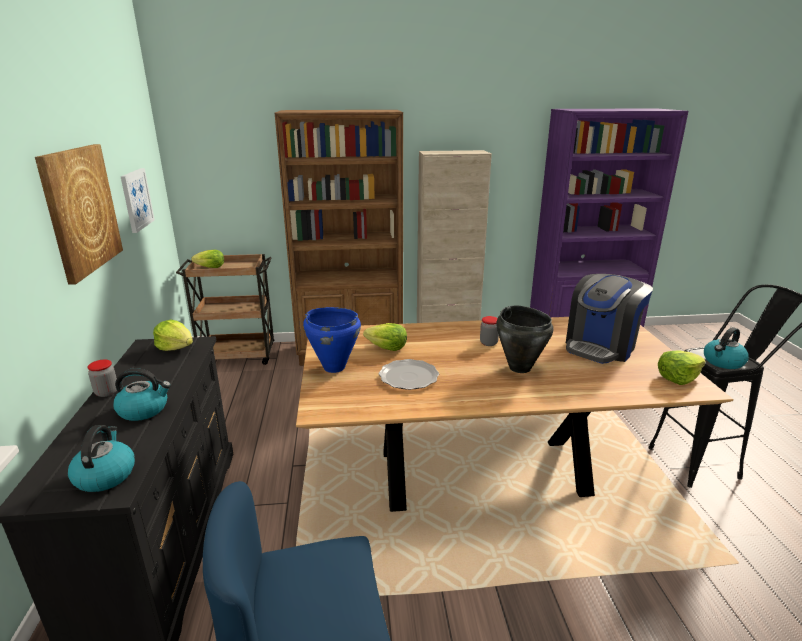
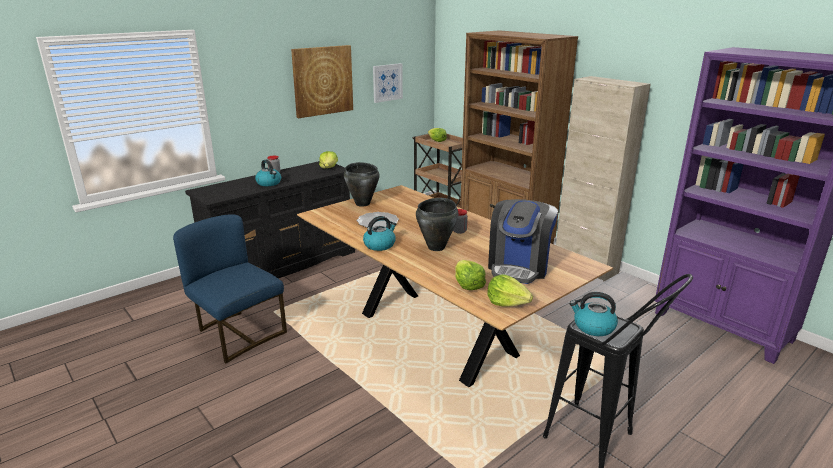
camera: 55 degrees right, 0 degrees up
(105, 475) = (220, 194): kettle -> kettle (380, 245)
(334, 367) = (363, 204): blue cooking pot -> black cooking pot
(387, 348) = (405, 208): lettuce -> lettuce (468, 285)
(601, 346) = (519, 267): coffee machine -> coffee machine turned 75 degrees counterclockwise

